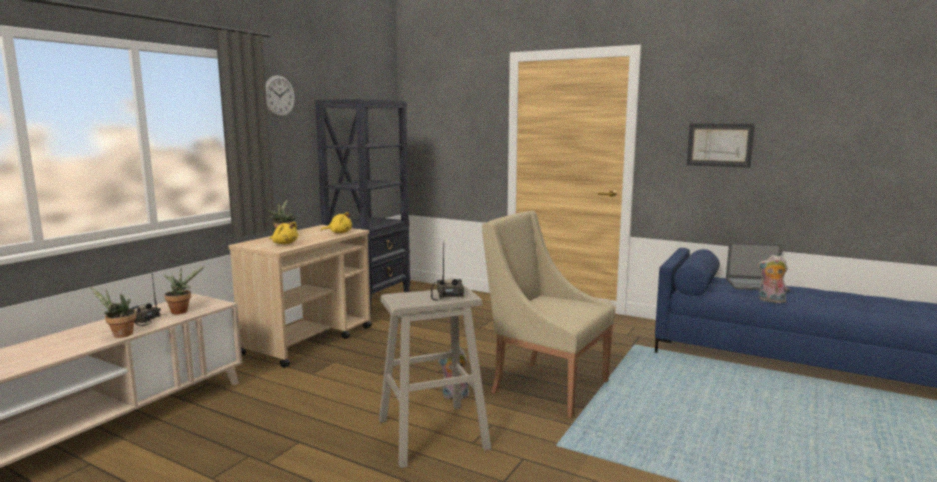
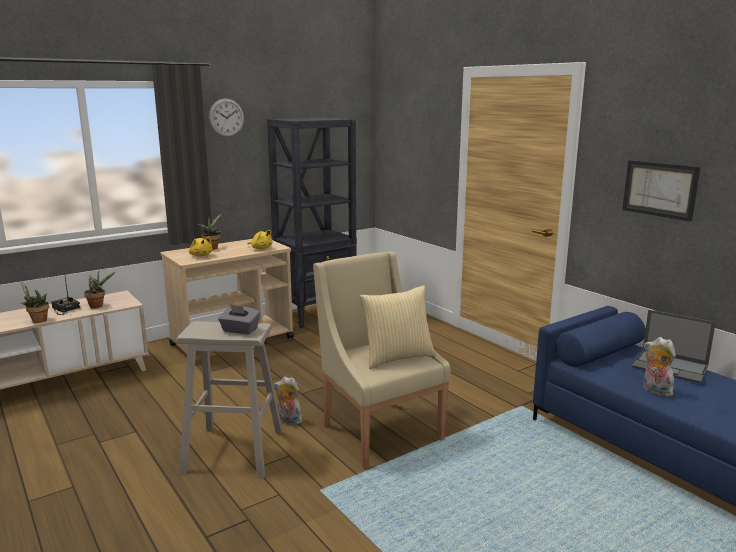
camera: 25 degrees right, 5 degrees up
(447, 294) = (239, 330): radio -> grey tissue box
(570, 306) = (397, 357): none -> pillow

